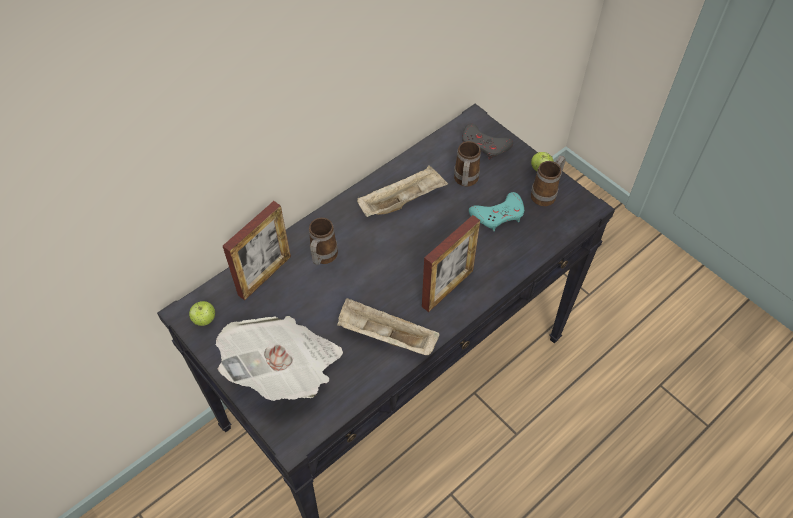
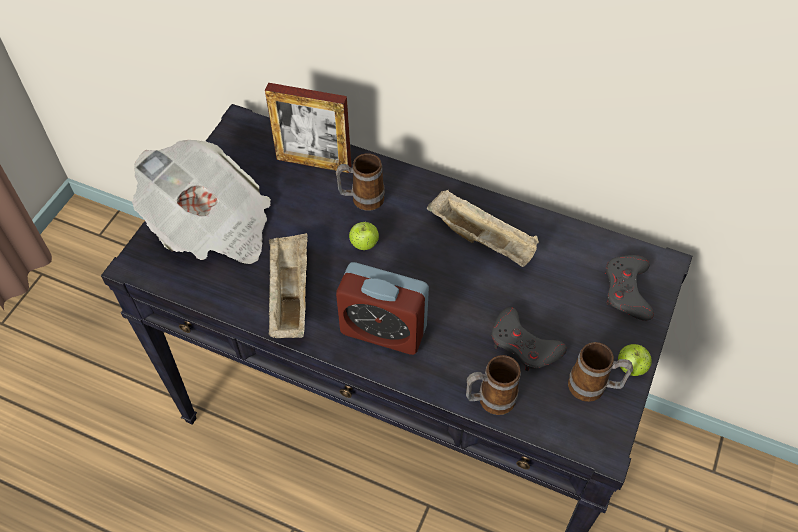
camera: 65 degrees right, 0 degrees up
(204, 320) = (239, 140): apple -> apple (364, 244)
(447, 288) = (383, 330): picture frame -> alarm clock
(465, 181) = (553, 291): mug -> mug (489, 400)
(498, 215) = (524, 345): turquoise game controller -> grey game controller

